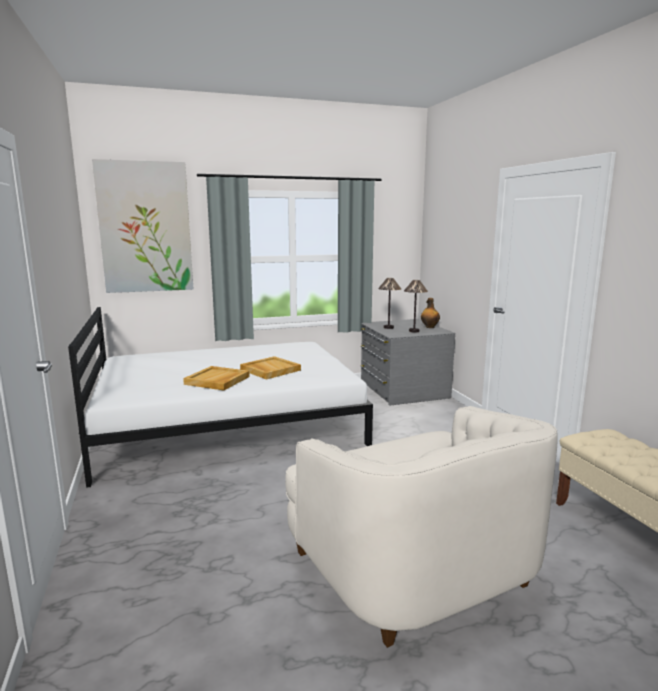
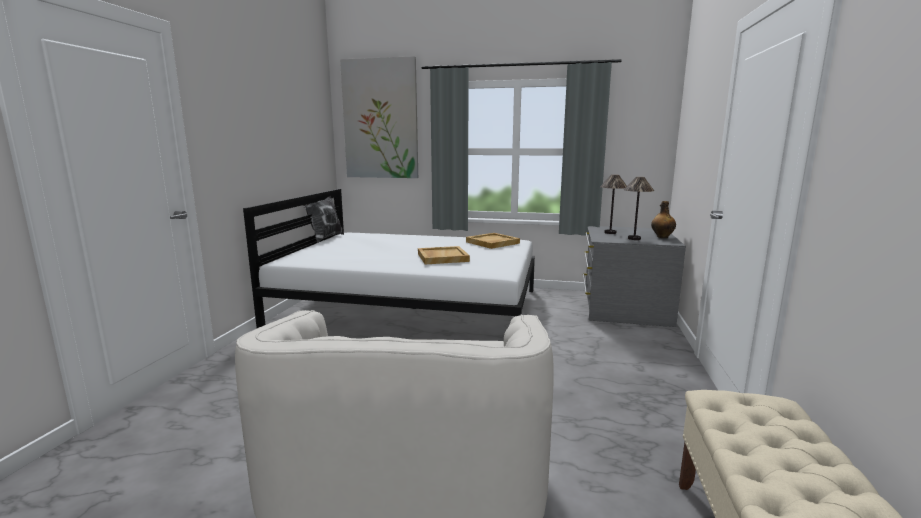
camera: 30 degrees right, 0 degrees up
(102, 366) = (324, 238): none -> pillow
(217, 380) = (383, 259): beige tray -> beige tray (492, 243)

